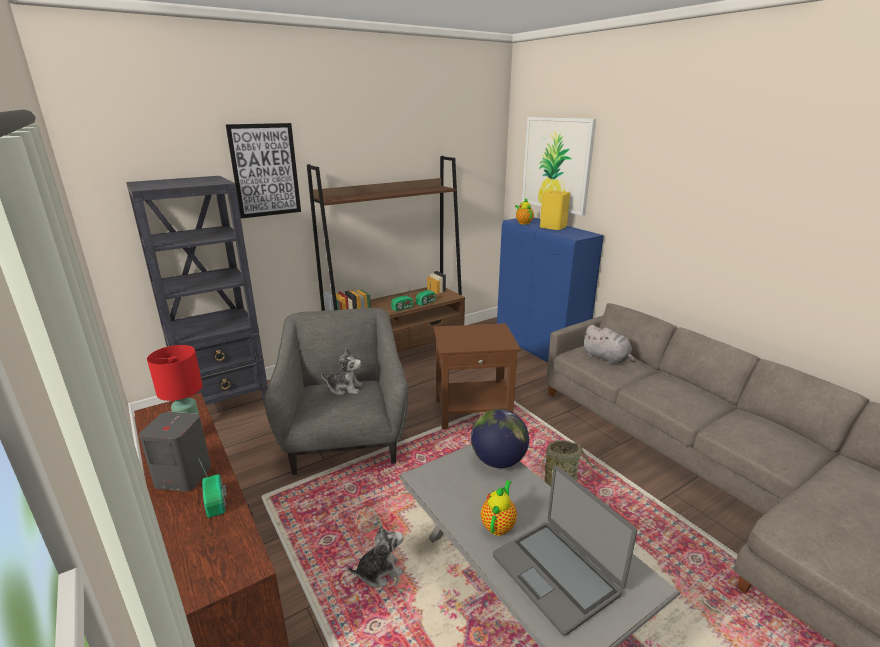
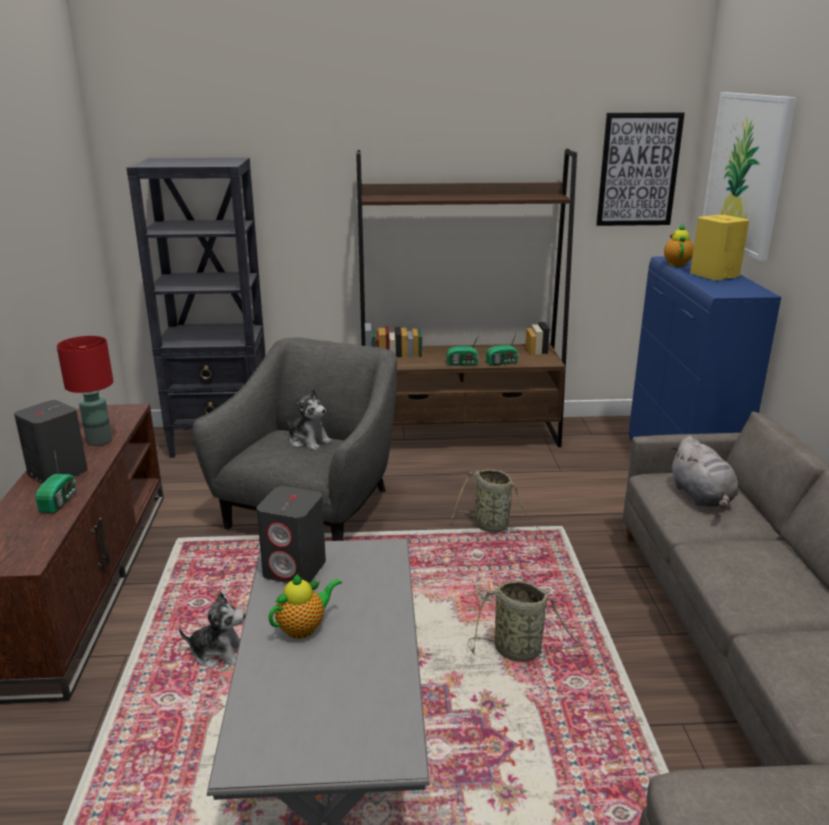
camera: 30 degrees right, 0 degrees up
(265, 170) = (305, 155): picture -> picture (638, 170)
(445, 484) = (295, 569): none -> grey speaker
(473, 412) = (493, 527): brown side table -> basket
(498, 461) = (383, 567): globe -> none
(556, 574) = (307, 697): laptop -> none

